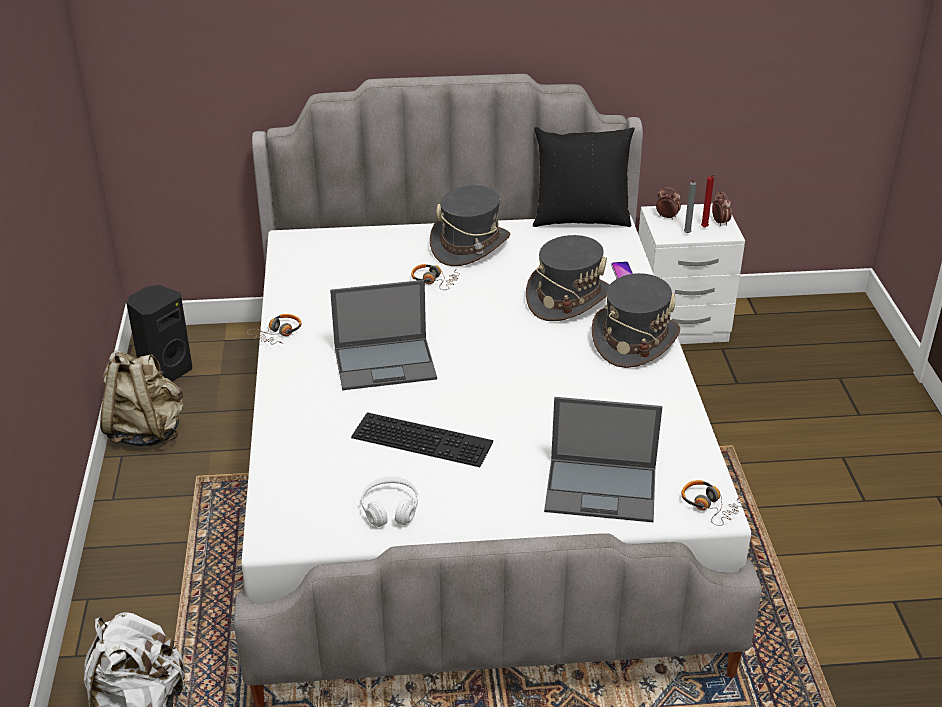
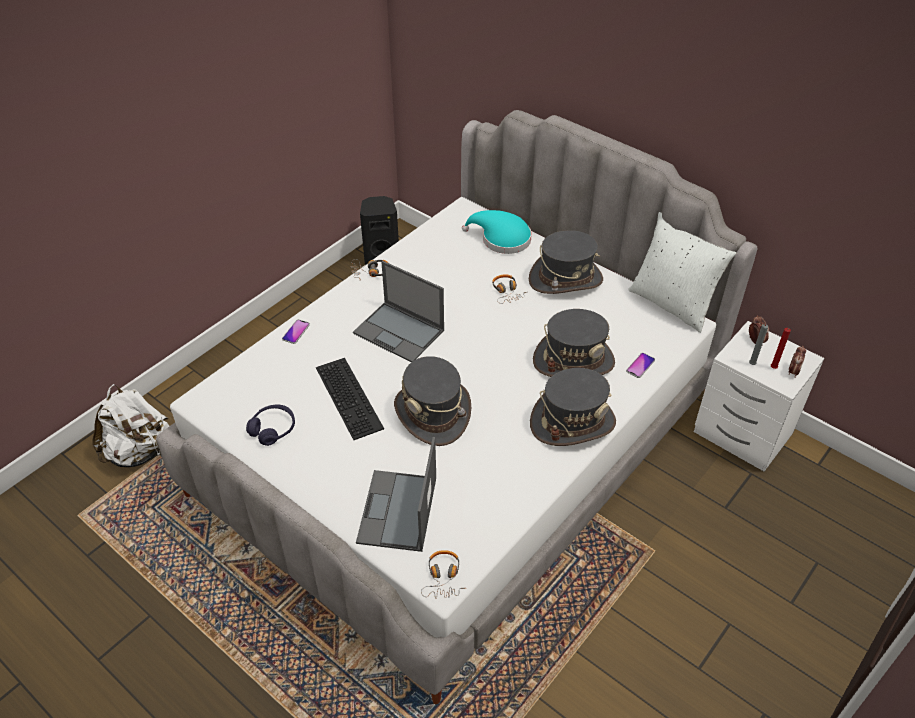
camera: 45 degrees right, 10 degrees up
(146, 431) = (330, 289): beige backpack -> none
(281, 422) = (296, 332): none -> phone
(365, 244) = (501, 239): none -> turquoise hat
(390, 509) = (273, 429): white headphones -> purple headphones
(516, 403) = (433, 413): none -> grey hat
(580, 218) = (672, 304): black pillow -> white pillow
(602, 489) = (397, 511): laptop -> laptop turned 45 degrees clockwise

